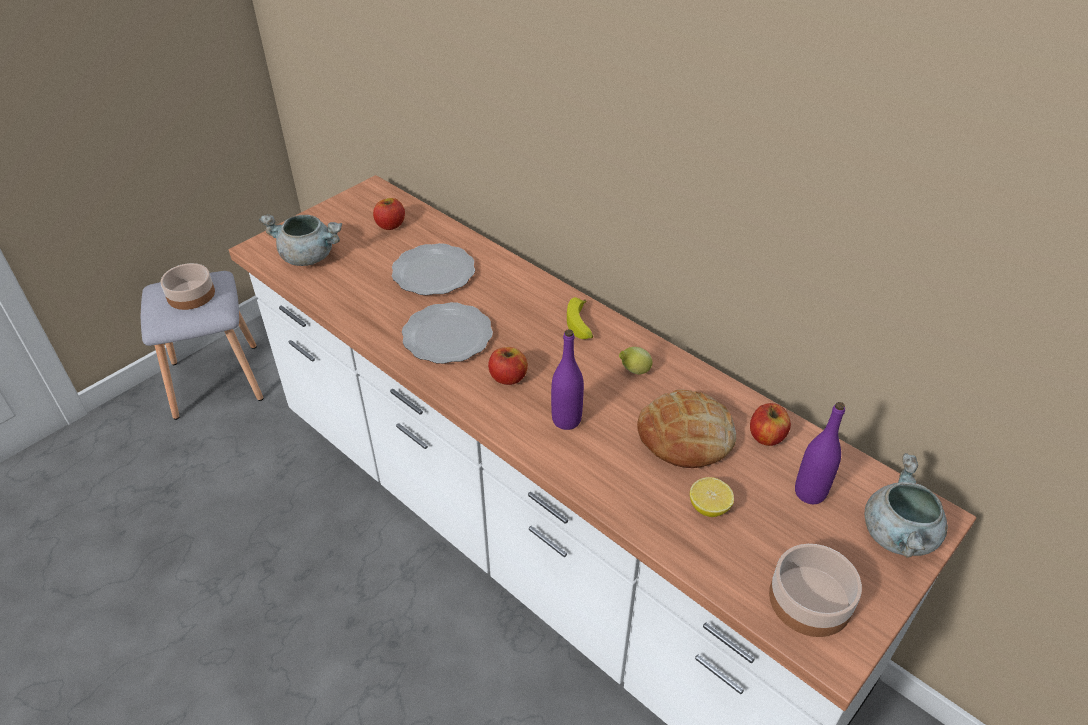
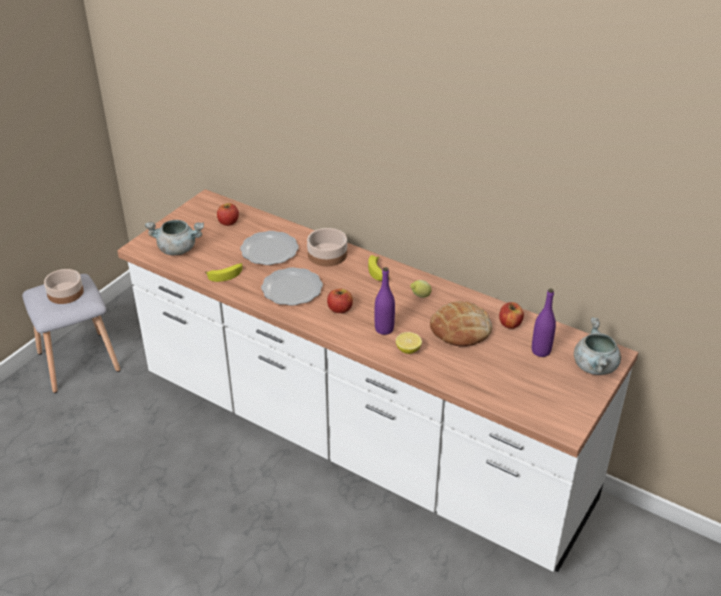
camera: 10 degrees left, 5 degrees down
(361, 302) = (226, 274): none -> banana
(709, 507) = (482, 366): lemon -> lemon (408, 349)
(810, 601) = (549, 405): bowl -> bowl (327, 255)

